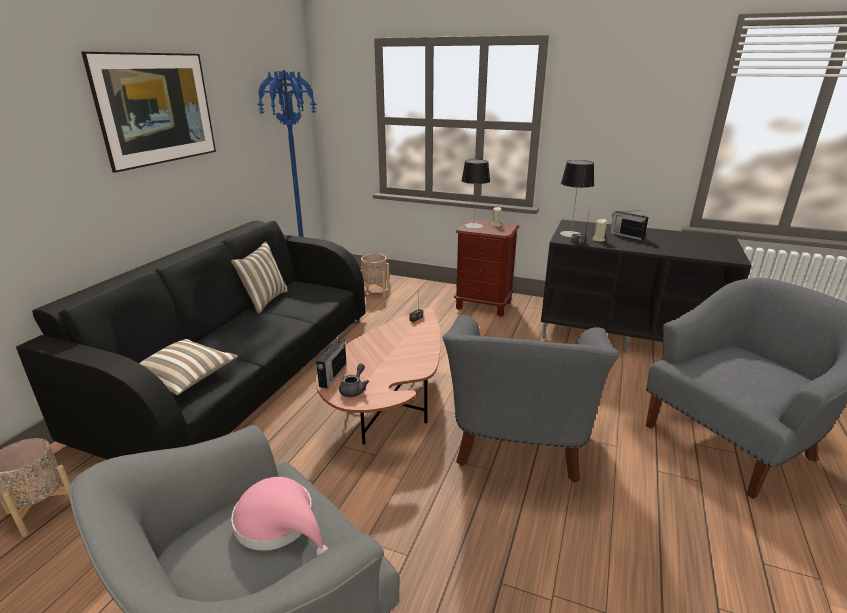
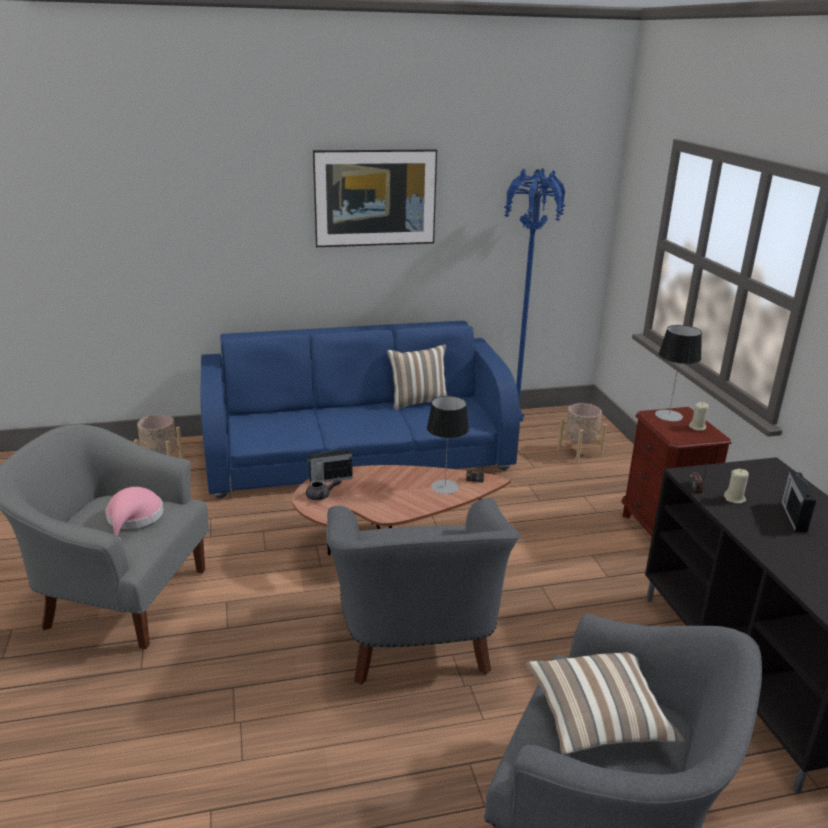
camera: 55 degrees right, 0 degrees up
(185, 379) = (275, 429): pillow -> pillow (598, 719)
(240, 370) = (358, 453): black sofa -> blue sofa
(517, 443) = (415, 643): grey armchair -> grey armchair turned 75 degrees counterclockwise
(570, 234) = (721, 476): table lamp -> table lamp (445, 487)

